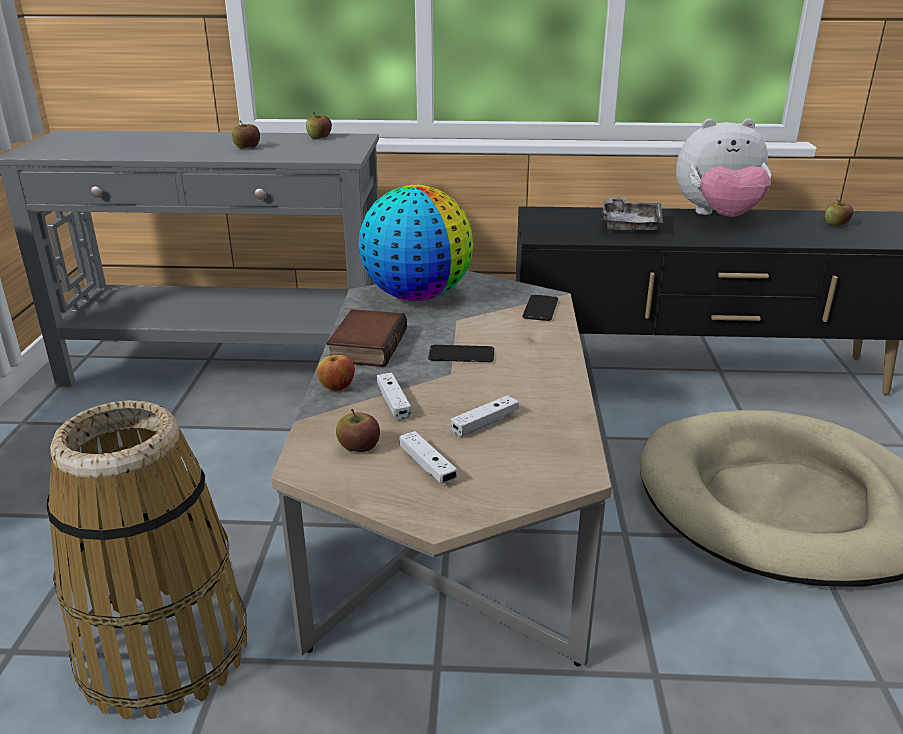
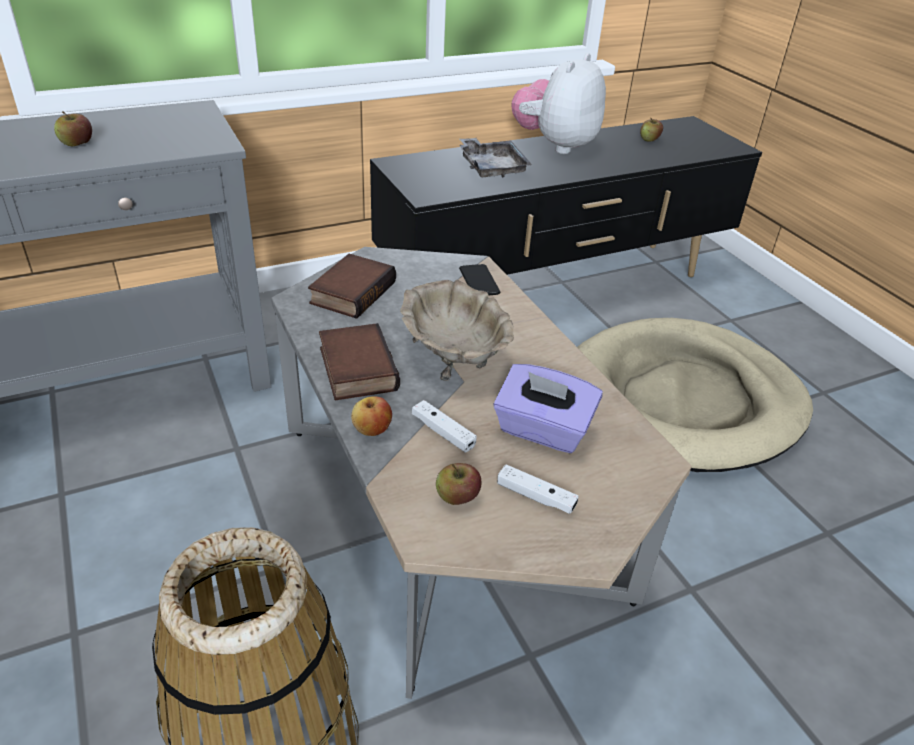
camera: 30 degrees left, 10 degrees up
(319, 137) = (151, 115): apple -> none
(417, 296) = (351, 292): globe -> book
(461, 355) = (455, 356): phone -> beige bowl
(485, 423) = (542, 430): white game controller -> purple tissue box
(718, 217) = (555, 145): plush toy -> plush toy turned 150 degrees clockwise

